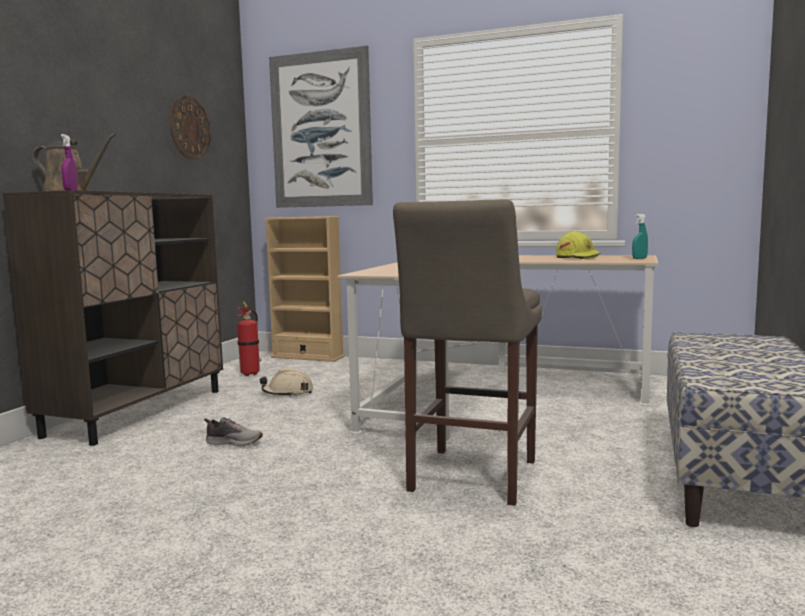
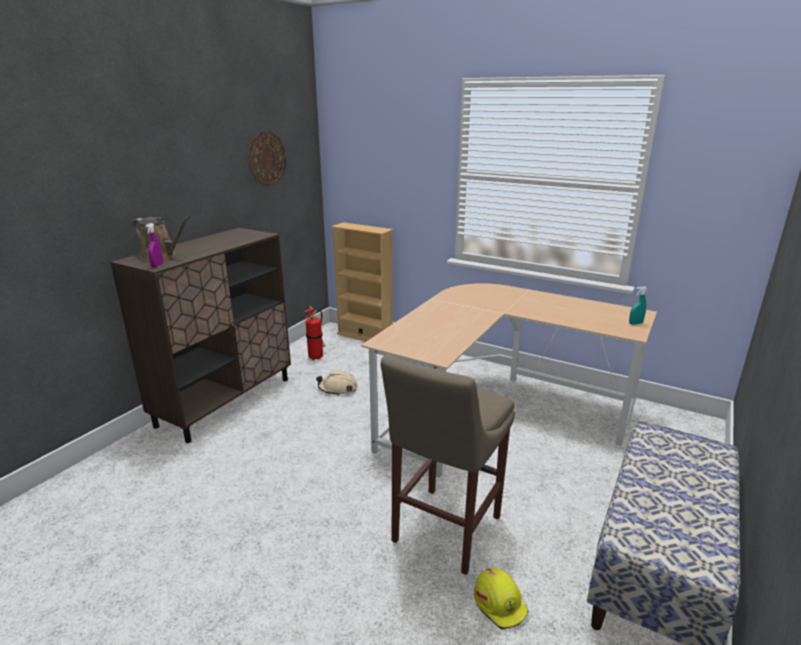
camera: 10 degrees right, 15 degrees up
(234, 442) = (284, 454): shoe -> none
(321, 130) = (379, 152): picture -> none
(577, 257) = (582, 310): yellow hard hat -> yellow hard hat (500, 603)

